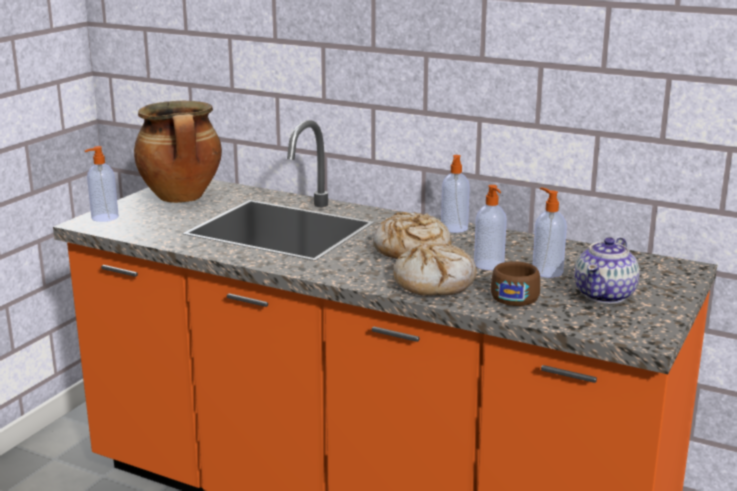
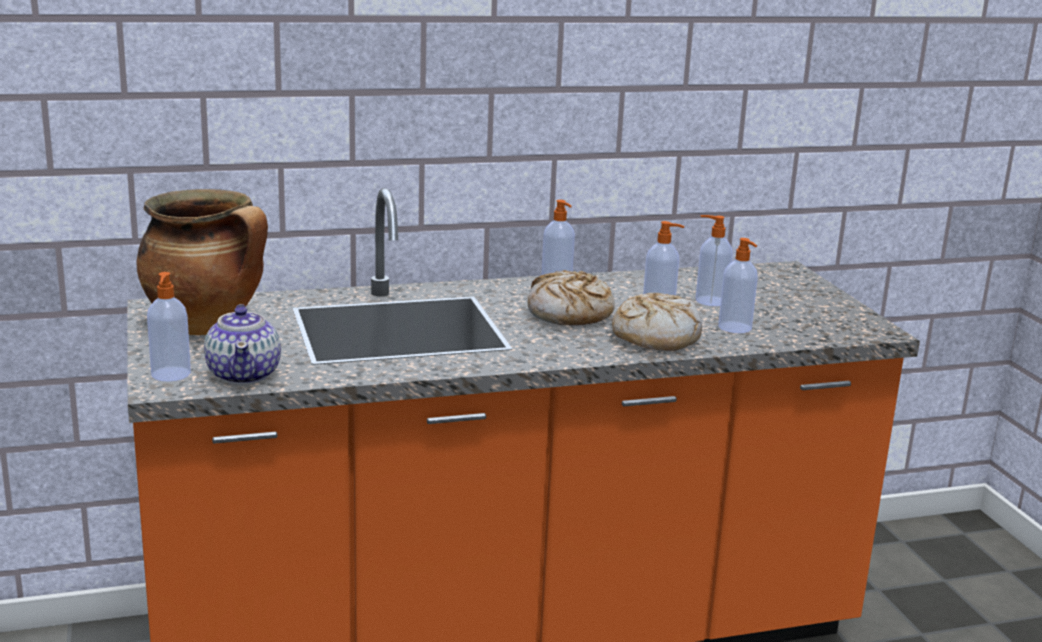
camera: 45 degrees left, 0 degrees up
(516, 296) = (735, 328): brown cup -> soap dispenser
(605, 295) = (787, 307): teapot -> teapot (244, 374)

